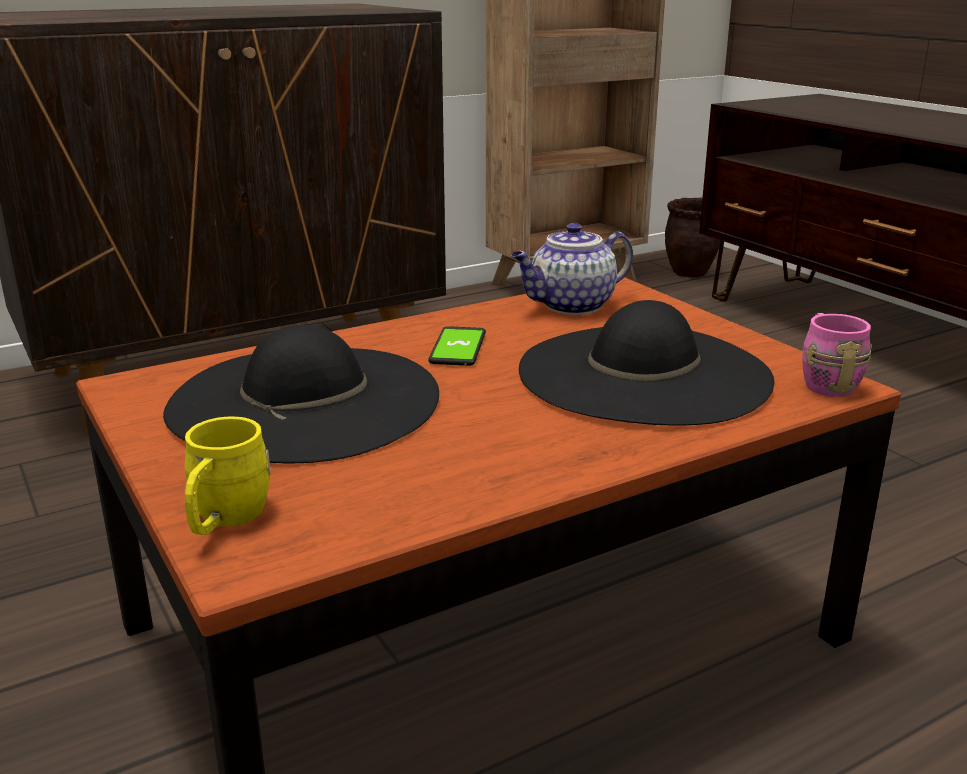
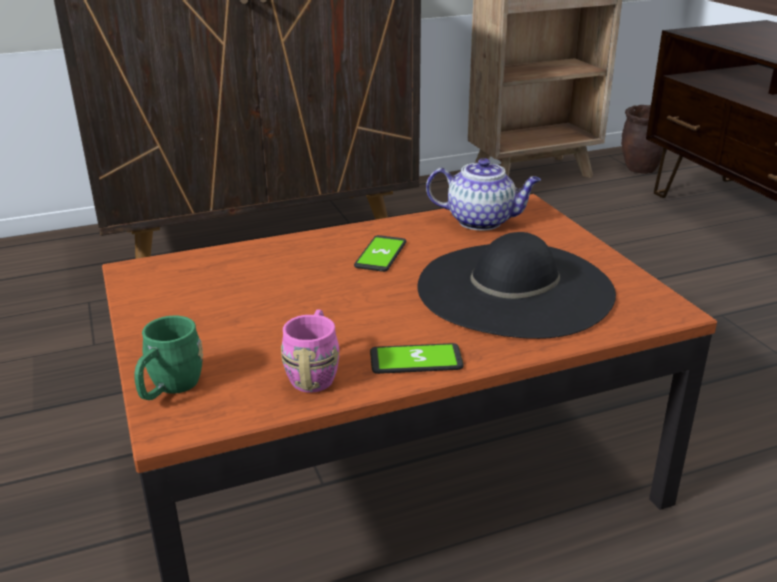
camera: 10 degrees right, 5 degrees up
(224, 521) = (169, 388): yellow mug -> green mug
(305, 401) = (254, 294): black hat -> none
(553, 461) = (416, 360): none -> phone
(571, 306) = (482, 221): teapot -> teapot turned 150 degrees counterclockwise
(824, 381) = (657, 306): pink mug -> pink mug (315, 372)

